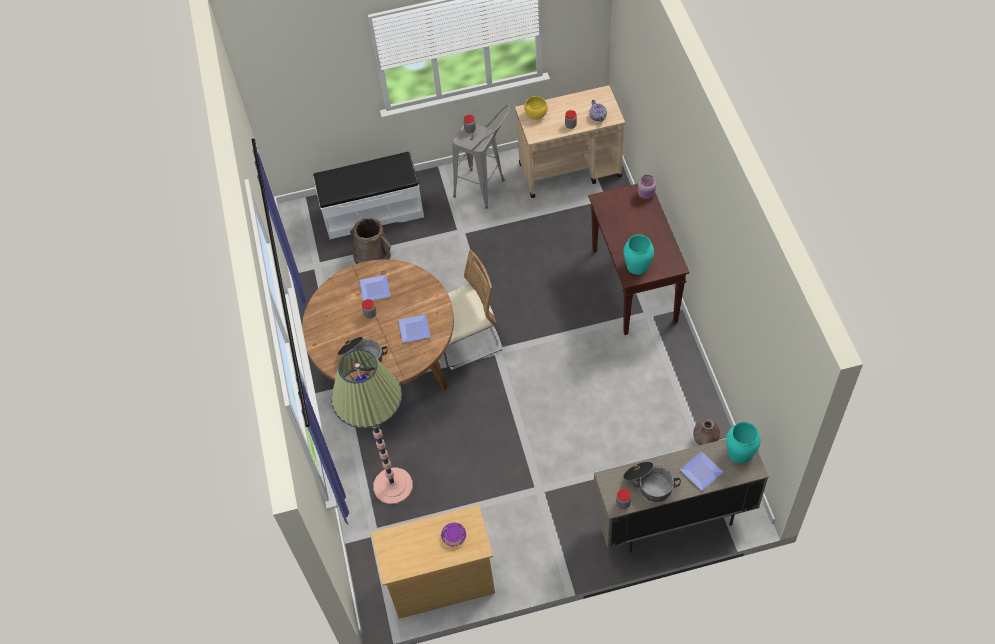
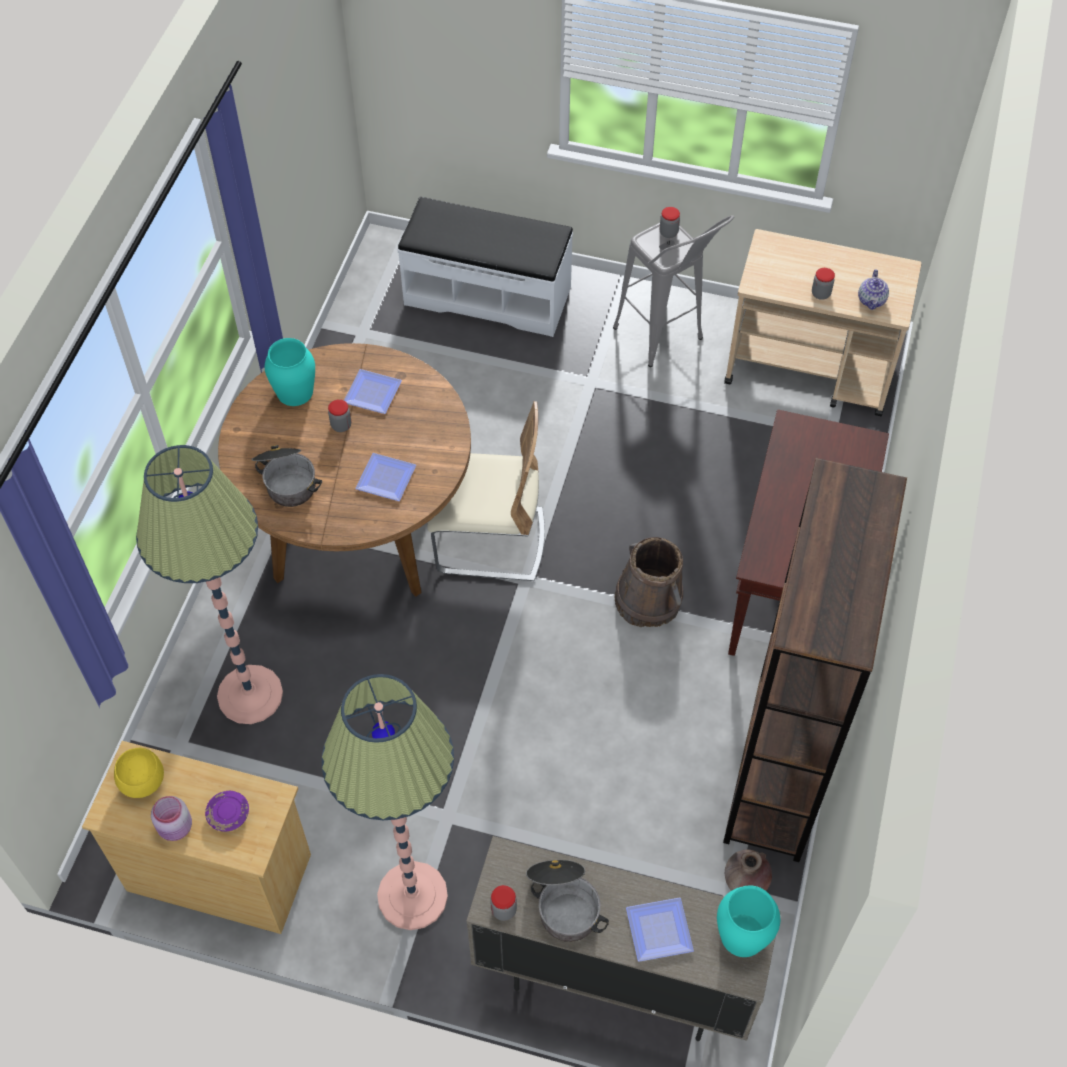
camera: 25 degrees right, 0 degrees up
(372, 255) = (446, 355): brown bucket -> brown bucket (648, 599)
(536, 115) = (777, 255): yellow bowl -> yellow bowl (142, 783)
(548, 537) = (412, 896): none -> floor lamp
(637, 266) = (780, 553): turquoise vase -> turquoise vase (294, 392)
(646, 195) = (868, 452): pink jar -> pink jar (176, 828)
(685, 378) = (778, 770): none -> brown bookcase

